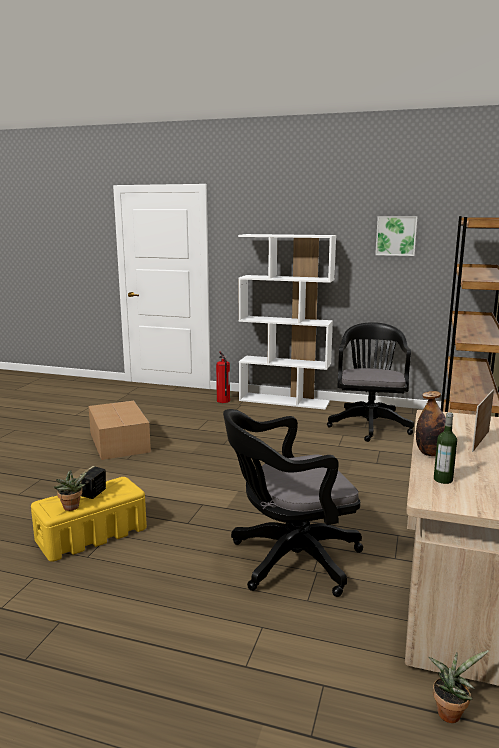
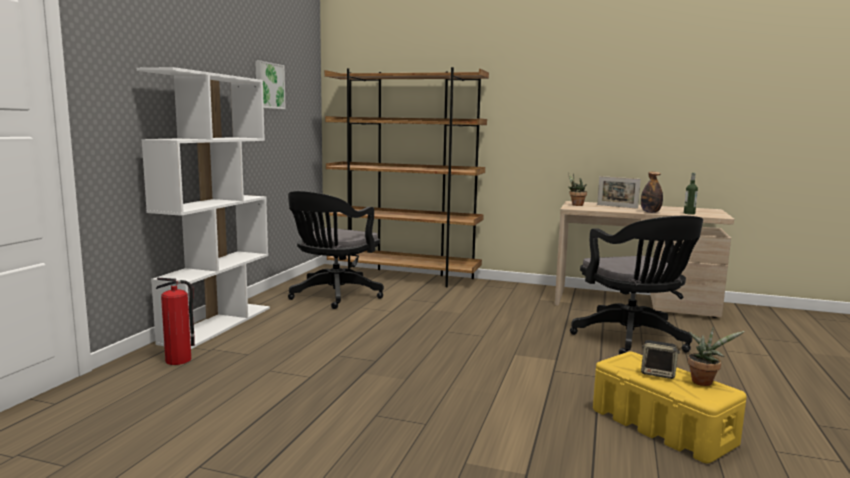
camera: 90 degrees left, 5 degrees down
(119, 443) = (353, 437): cardboard box -> none
(369, 424) = (333, 296): black office chair -> black office chair turned 75 degrees counterclockwise
(450, 712) = (741, 316): potted plant -> potted plant (575, 205)

